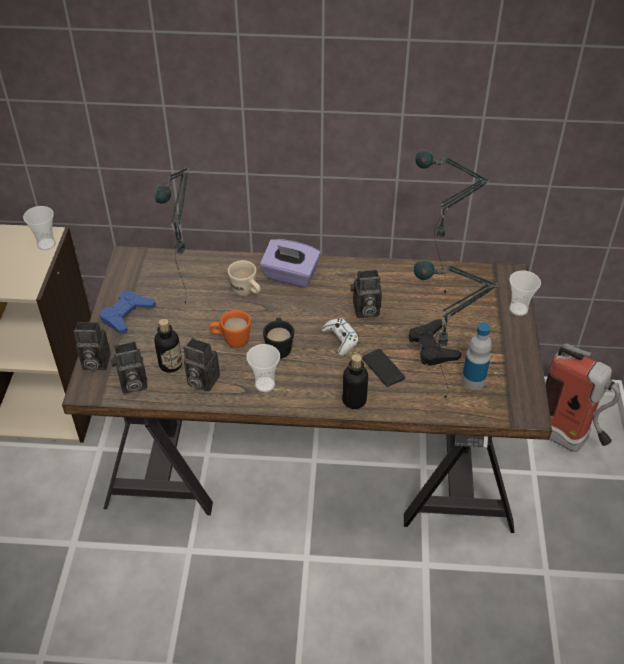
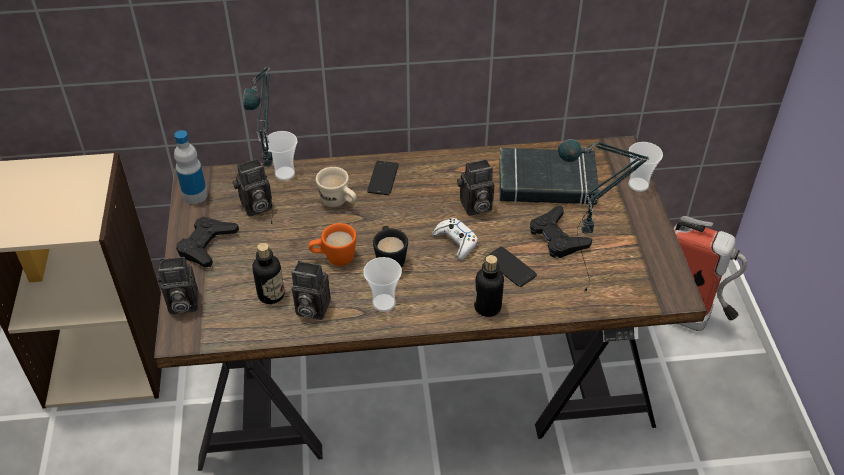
camera: 10 degrees left, 0 degrees up
(46, 244) = (96, 175): cup -> cup (285, 173)
(127, 315) = (207, 245): blue game controller -> black game controller
(132, 384) = (231, 323): camera -> camera (255, 207)
(290, 276) = (383, 178): purple tissue box -> phone
(434, 298) = (547, 183): table lamp -> black book
(473, 381) = (610, 268): bottle -> bottle (195, 195)

